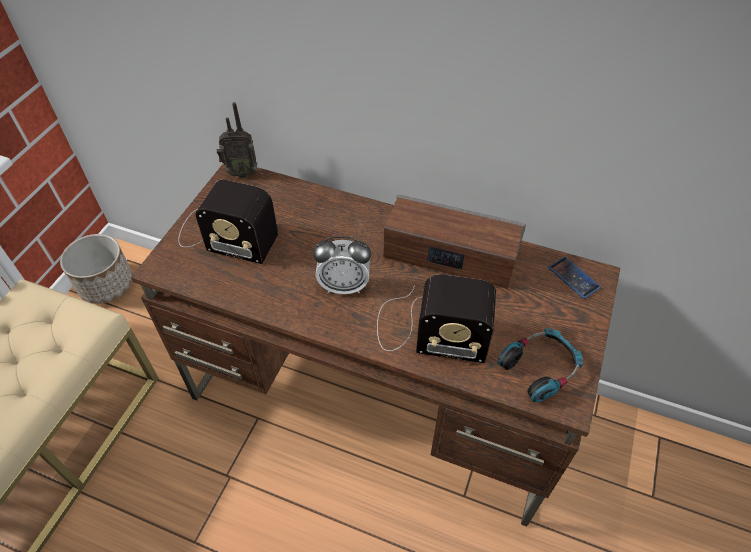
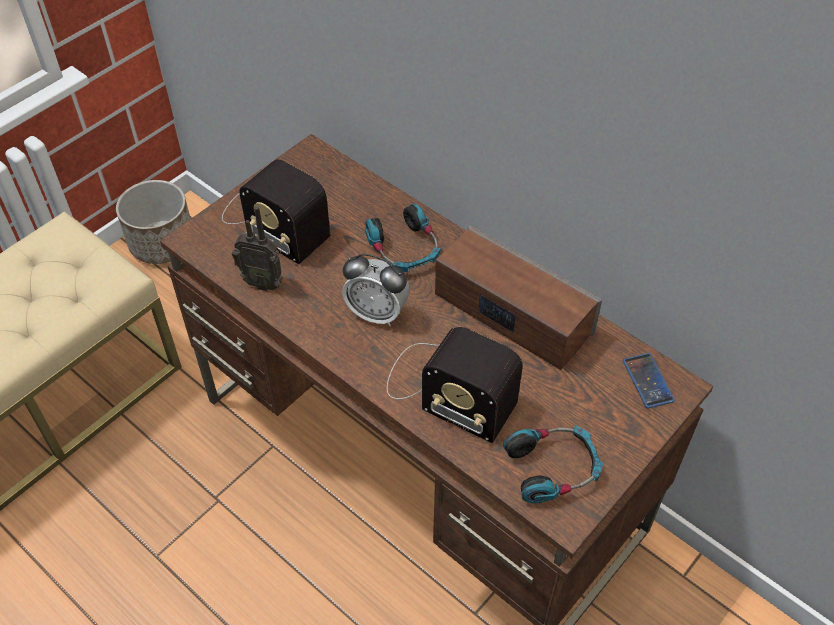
camera: 20 degrees right, 0 degrees up
(241, 173) = (320, 154): radio -> radio (263, 282)
(342, 228) = (404, 248): none -> headphones

